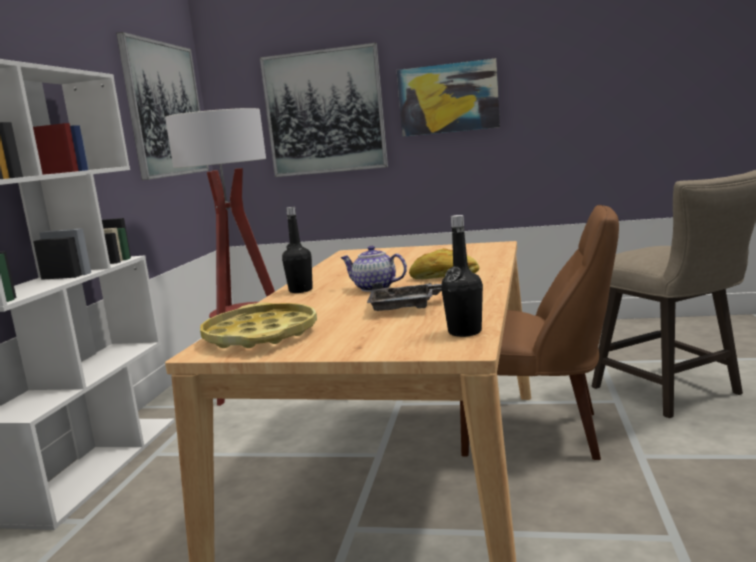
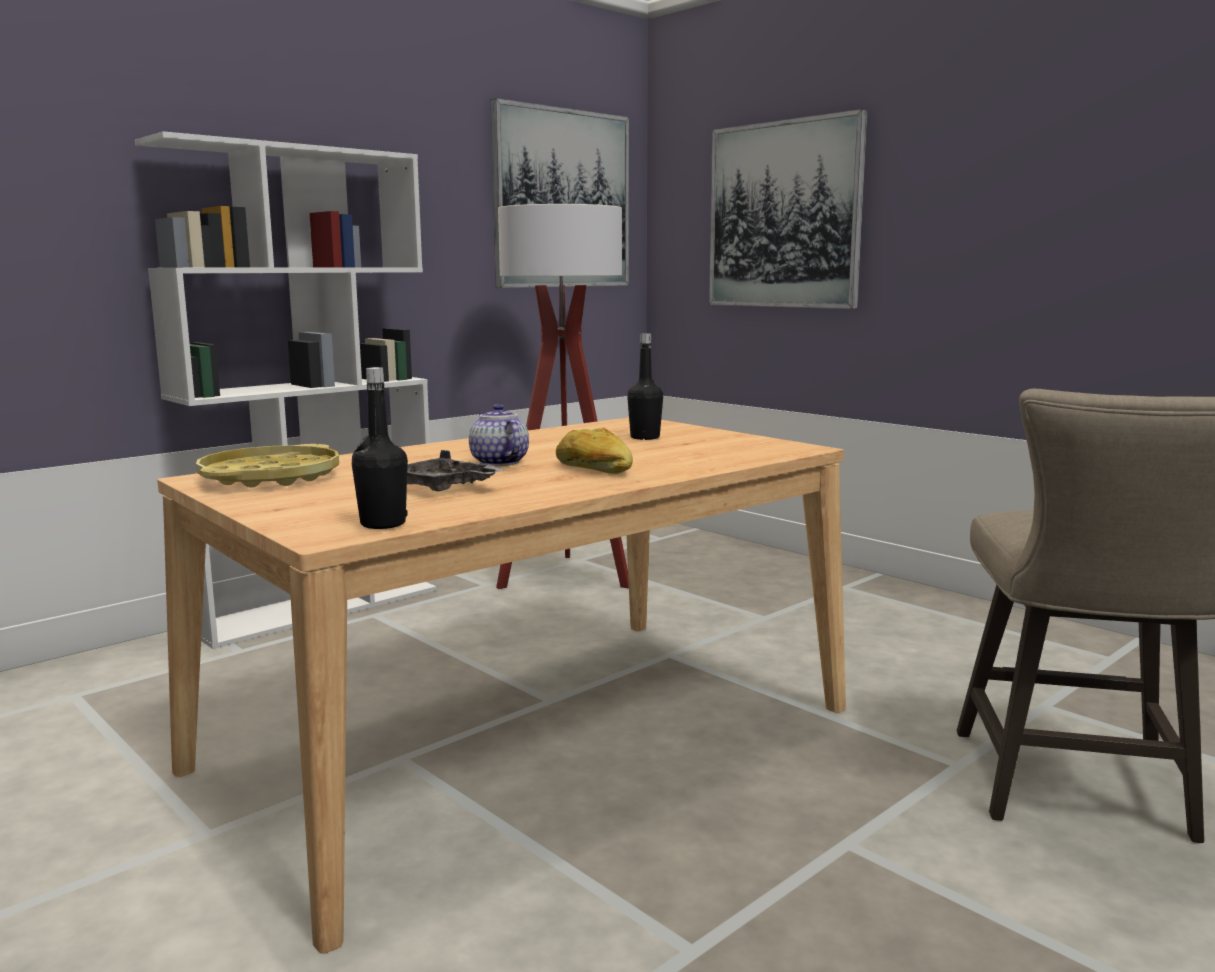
camera: 35 degrees right, 0 degrees up
(300, 290) = (445, 448): black bottle -> black bottle (645, 437)
(448, 98) = (961, 205): picture -> none
(539, 433) = (767, 756): brown chair -> none

